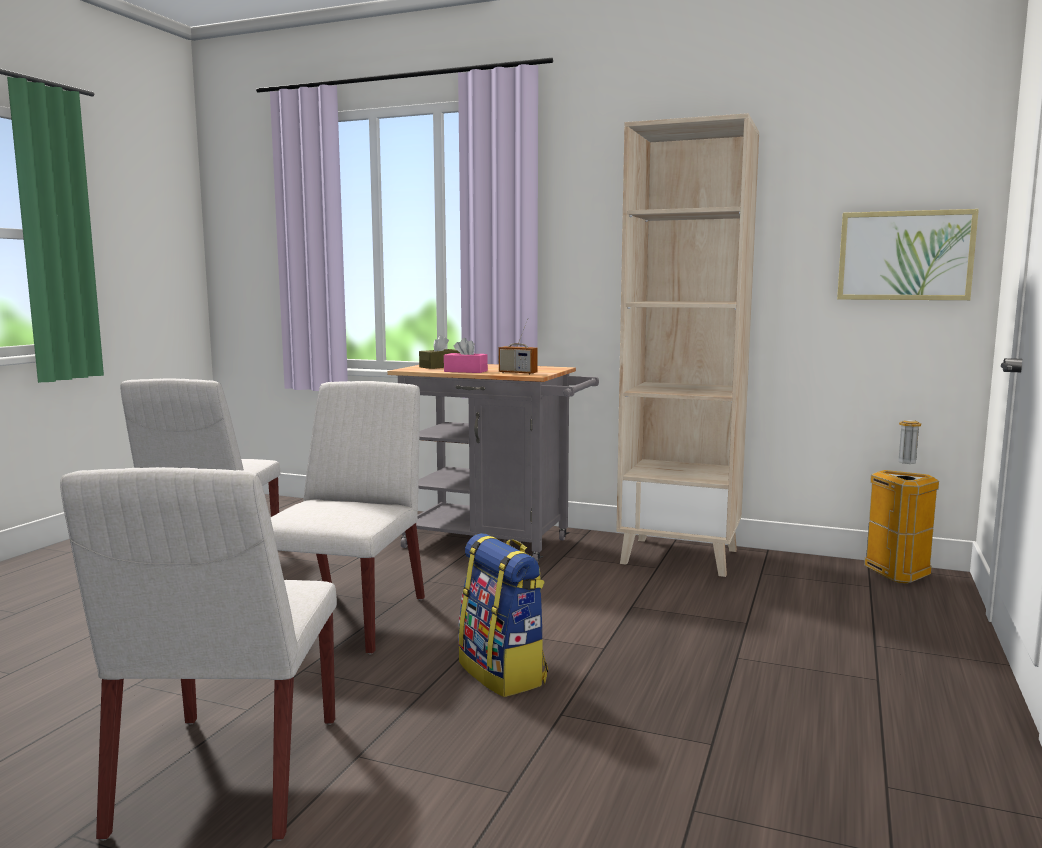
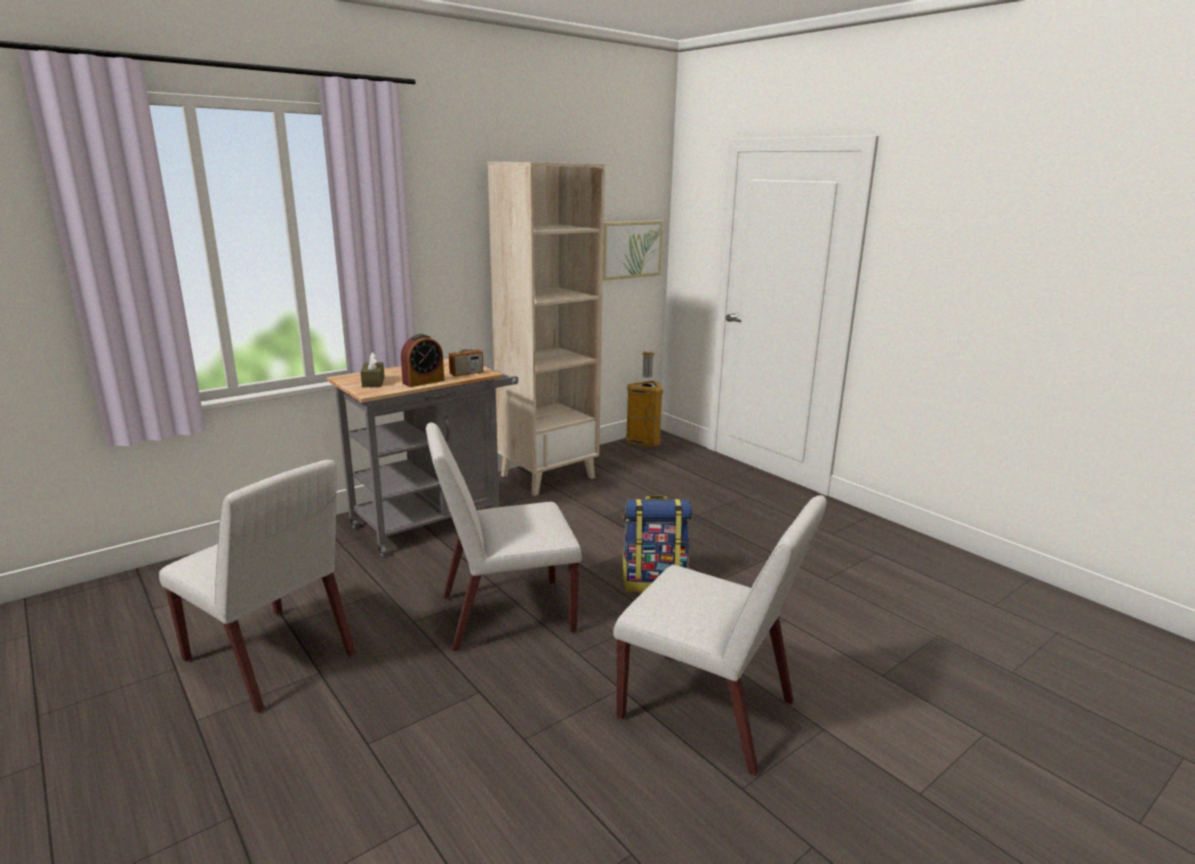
camera: 60 degrees left, 10 degrees up
(348, 618) = (505, 614): white chair -> white chair turned 60 degrees counterclockwise
(465, 371) = (423, 382): pink tissue box -> alarm clock

